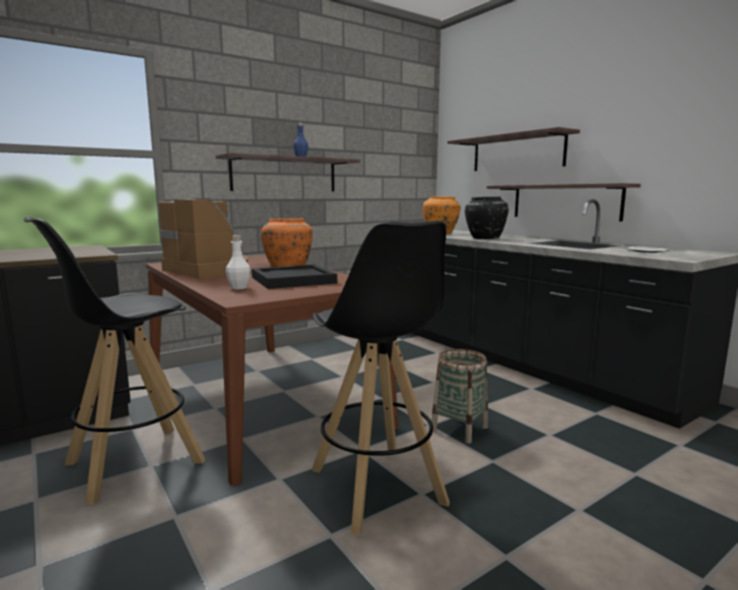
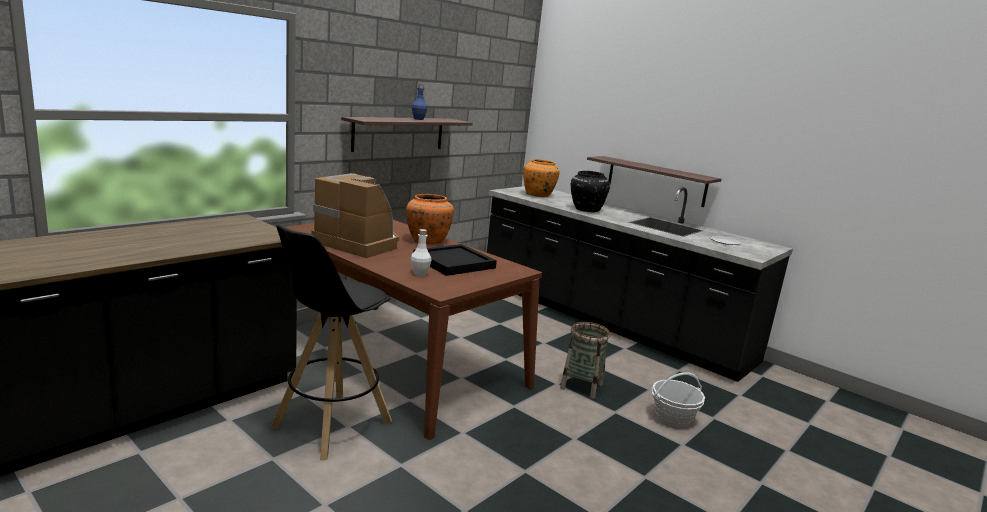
camera: 15 degrees left, 5 degrees up
(377, 487) = (540, 435): black stool -> none
(517, 153) = (615, 127): shelf -> none
(573, 471) = (673, 418): none -> basket

